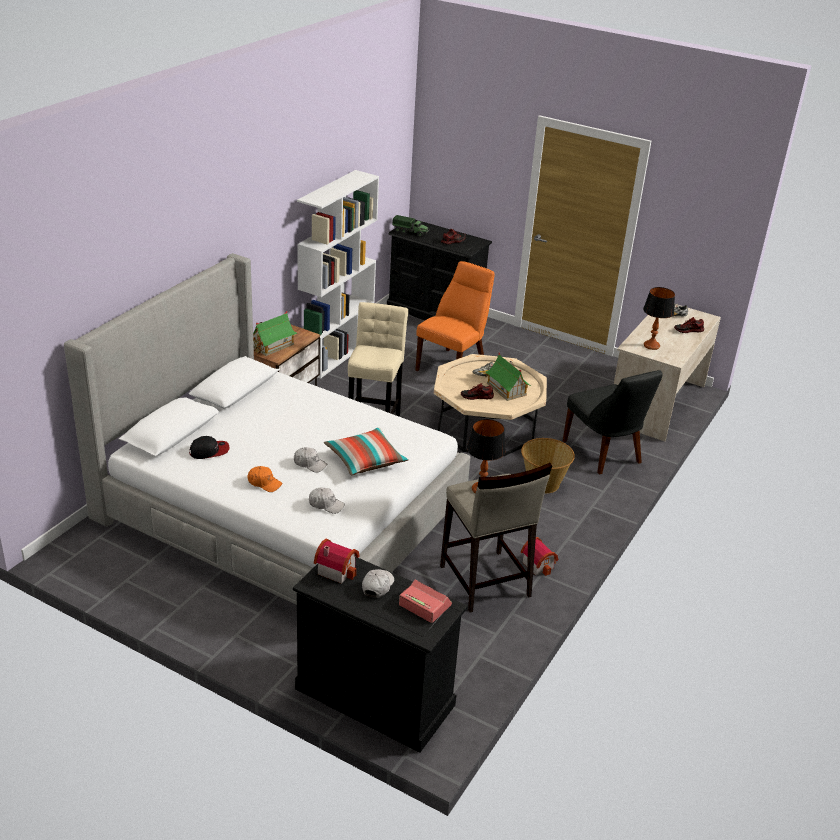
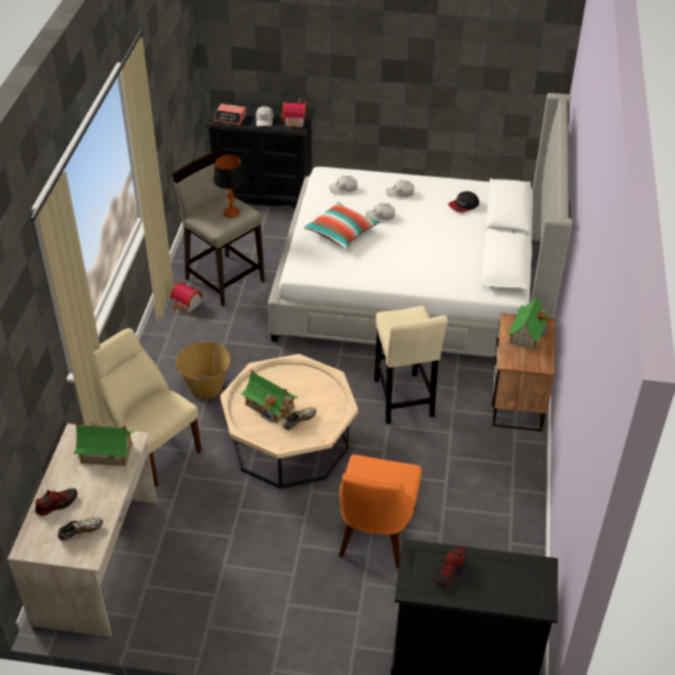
camera: 160 degrees right, 10 degrees up
(264, 483) = (400, 193): orange cap -> white cap
(336, 354) = (524, 501): white bookcase -> none
(410, 232) = (525, 569): toy truck -> none
(477, 397) = (296, 383): shoe -> none
(604, 454) = (151, 448): black chair -> beige chair
(651, 345) = (106, 452): table lamp -> toy house

